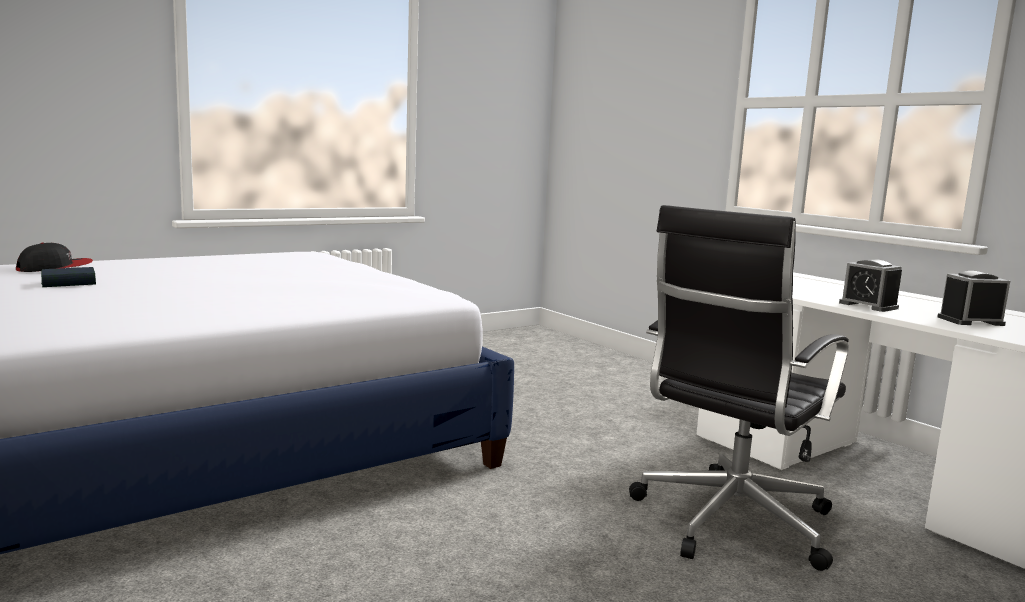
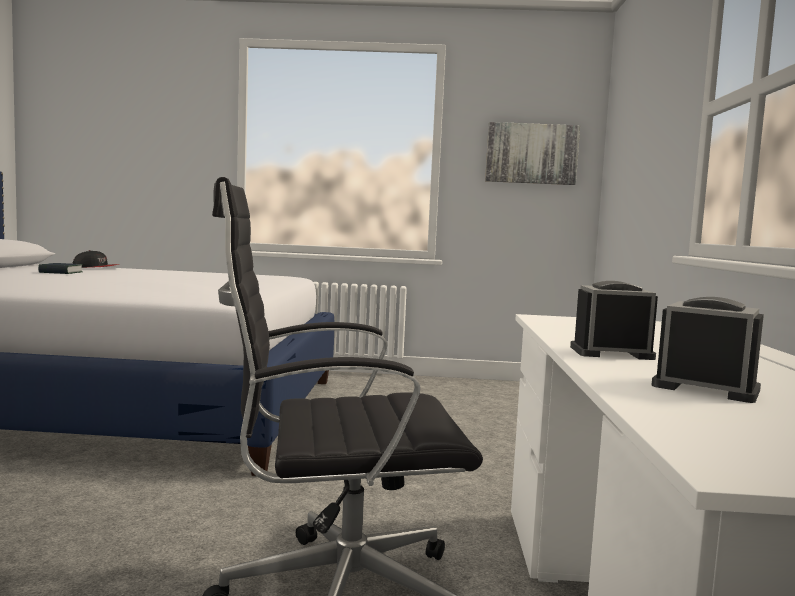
camera: 40 degrees right, 5 degrees down
(496, 103) = (531, 154): none -> picture
(868, 305) = (611, 353): alarm clock -> alarm clock turned 90 degrees clockwise

